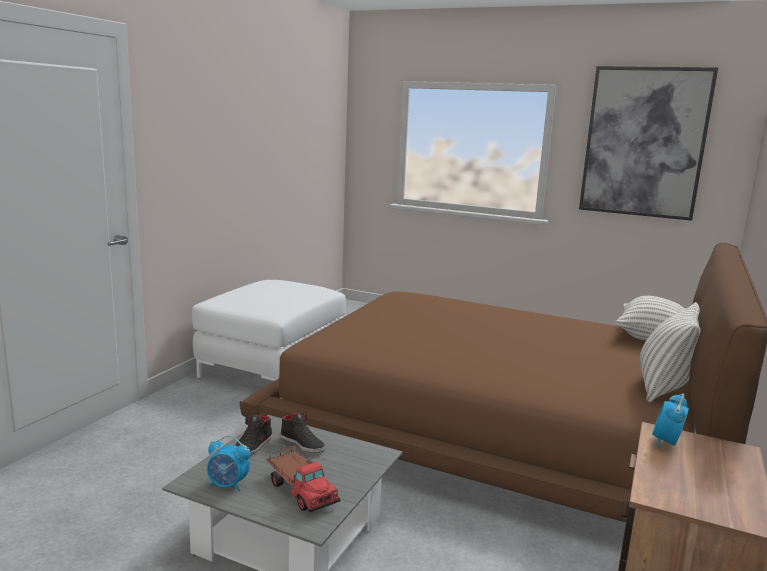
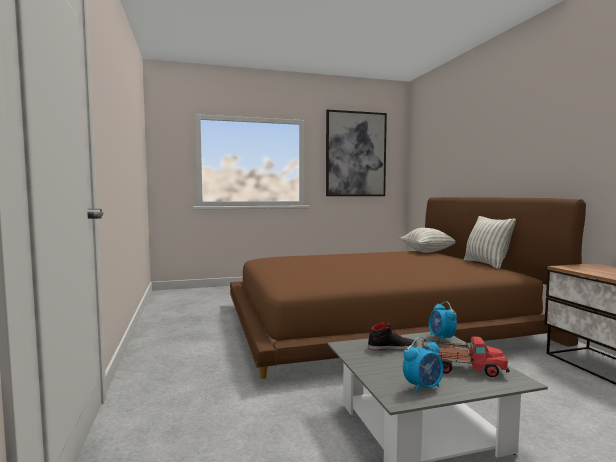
camera: 40 degrees left, 10 degrees down
(252, 447) = (371, 361): black shoe -> none
(273, 367) = (185, 340): white ottoman -> none
(666, 442) = (577, 268): alarm clock -> alarm clock (441, 338)

